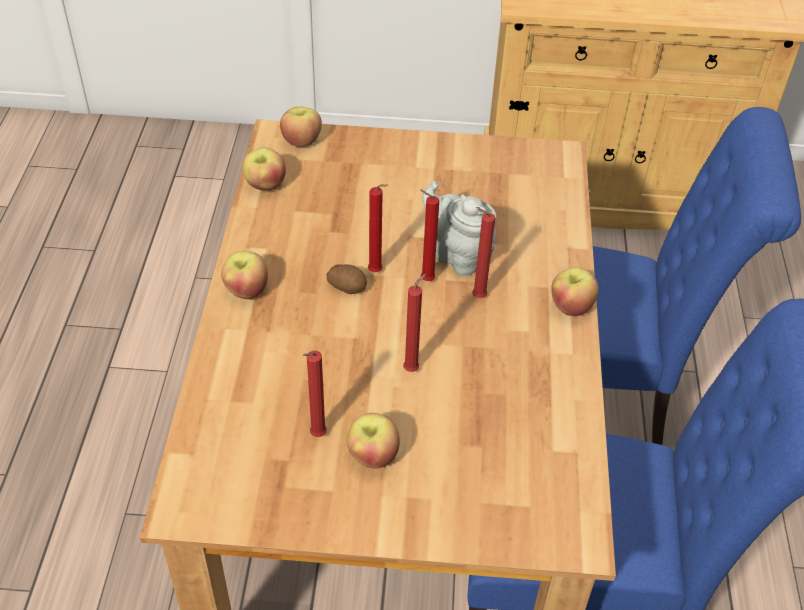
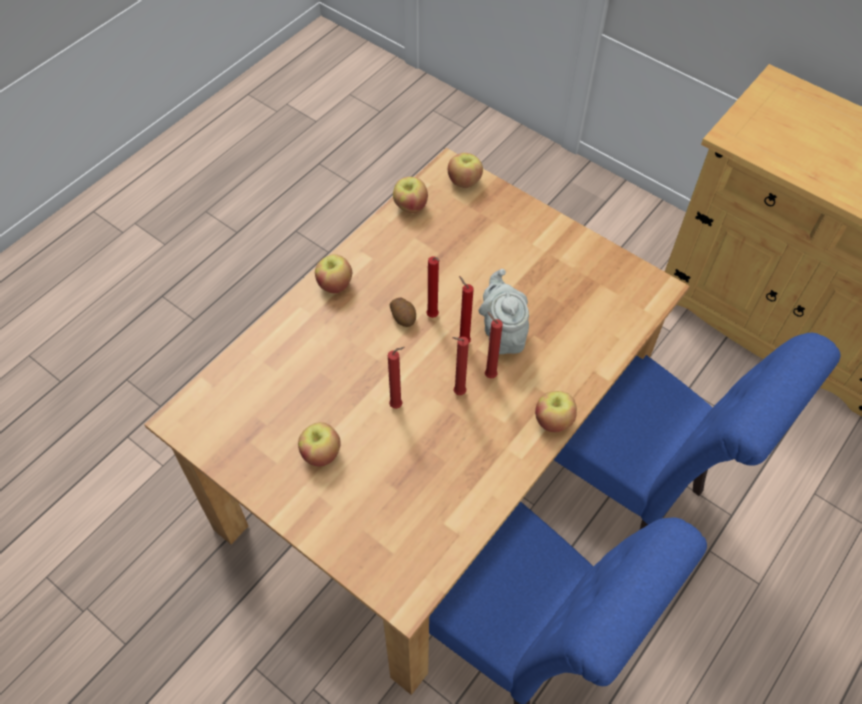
camera: 35 degrees right, 10 degrees up
(316, 436) = (296, 418): red candle -> red candle (457, 392)

